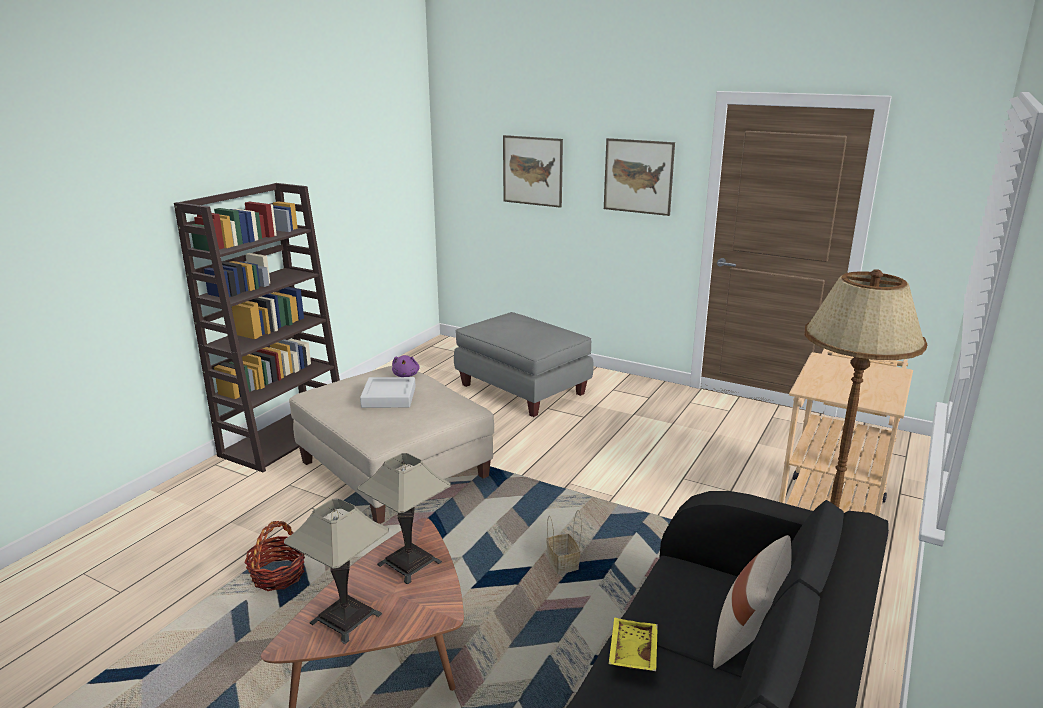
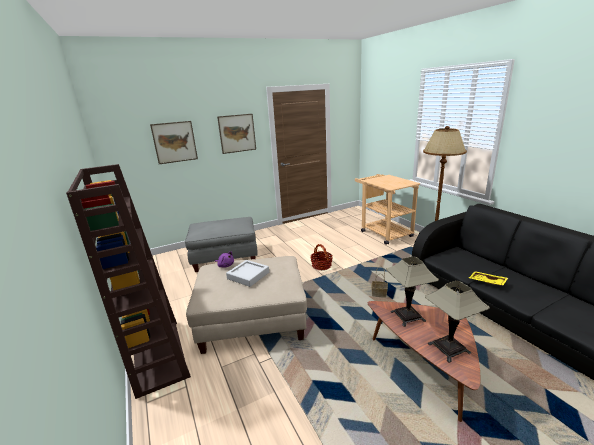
camera: 55 degrees left, 0 degrees up
(278, 575) = (321, 396): basket -> basket (321, 265)
(747, 641) = (483, 260): beige pillow -> none

